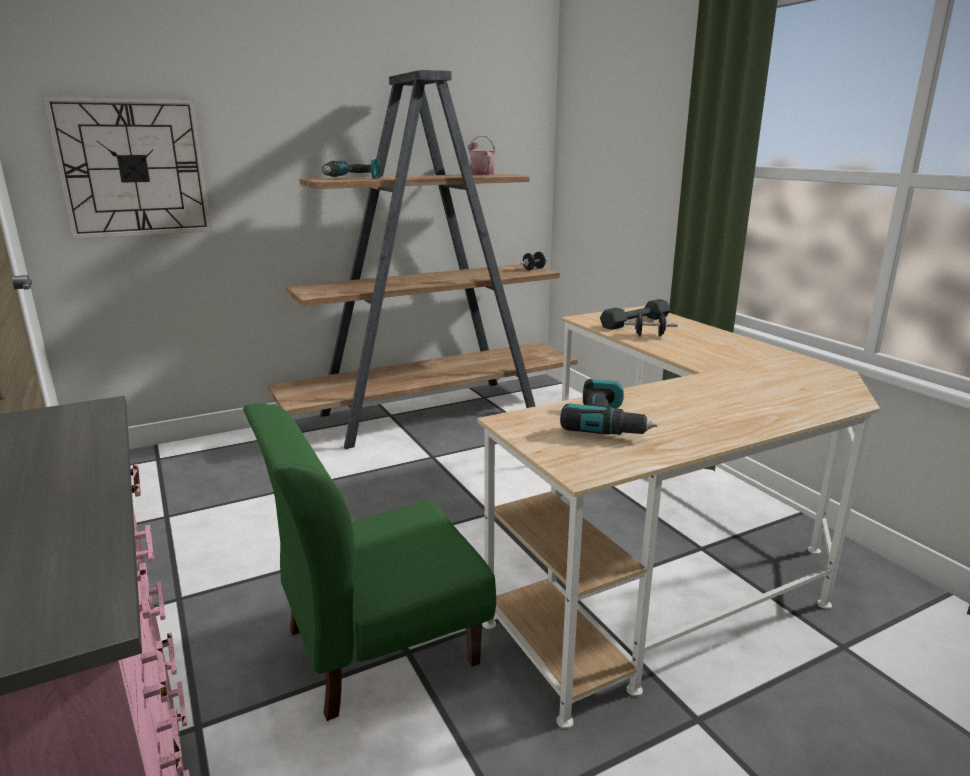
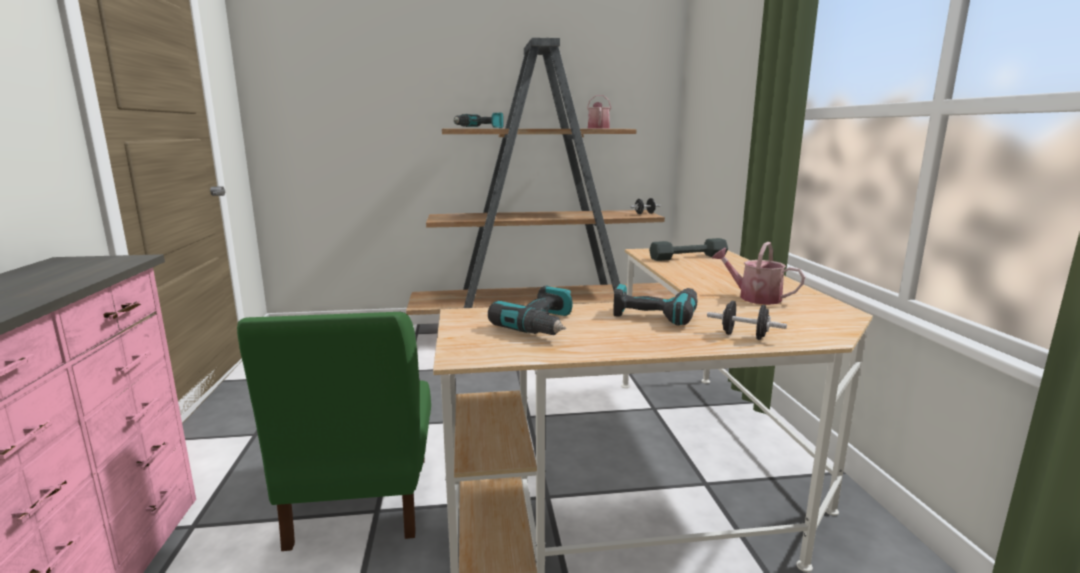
camera: 20 degrees right, 5 degrees down
(133, 168) = (325, 119): wall clock -> none
(379, 645) = (360, 500): green chair -> green chair turned 90 degrees counterclockwise
(649, 335) = (686, 267): black dumbbell -> black dumbbell (744, 336)
(691, 395) = (655, 314): none -> power drill
(748, 364) = (754, 297): none -> watering can

